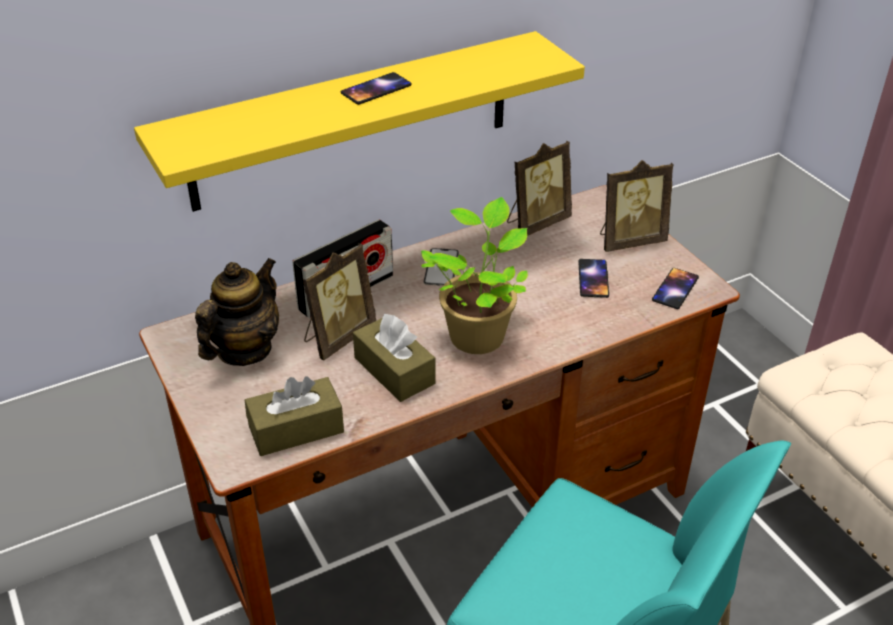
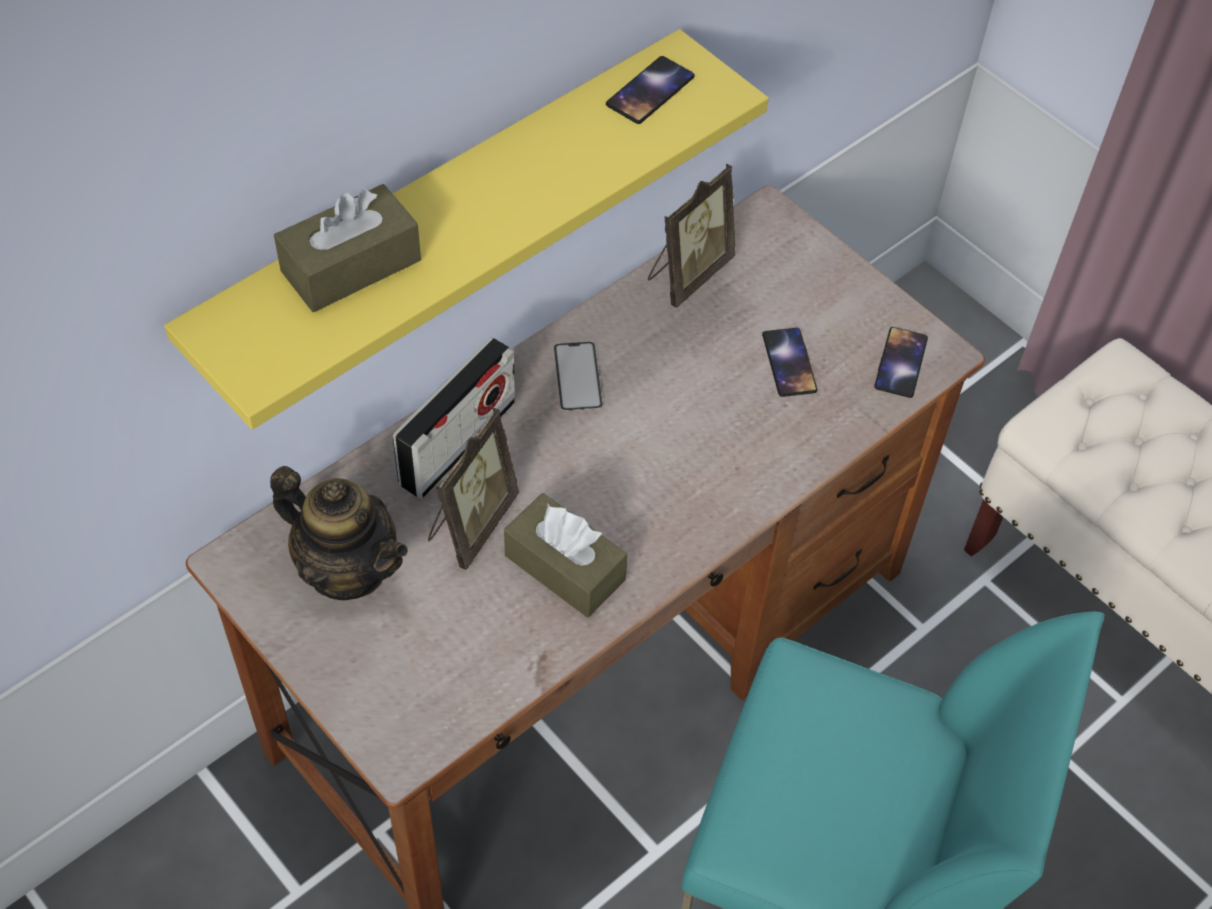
camera: 15 degrees left, 15 degrees up
(244, 350) = (347, 569): teapot -> teapot turned 105 degrees clockwise
(296, 429) = (463, 687): brown tissue box -> brown tissue box (351, 266)
(376, 89) = (490, 191): phone -> phone (650, 91)
(478, 334) = (659, 486): potted plant -> none
(629, 240) = (822, 286): picture frame -> none

